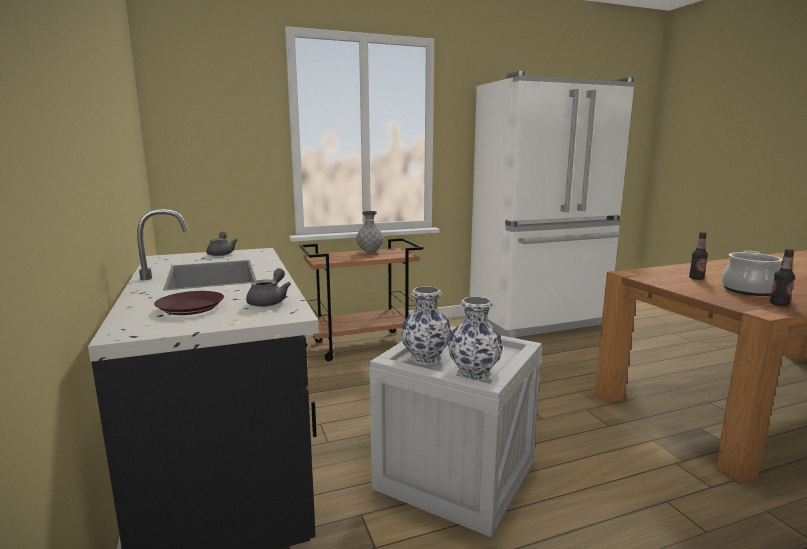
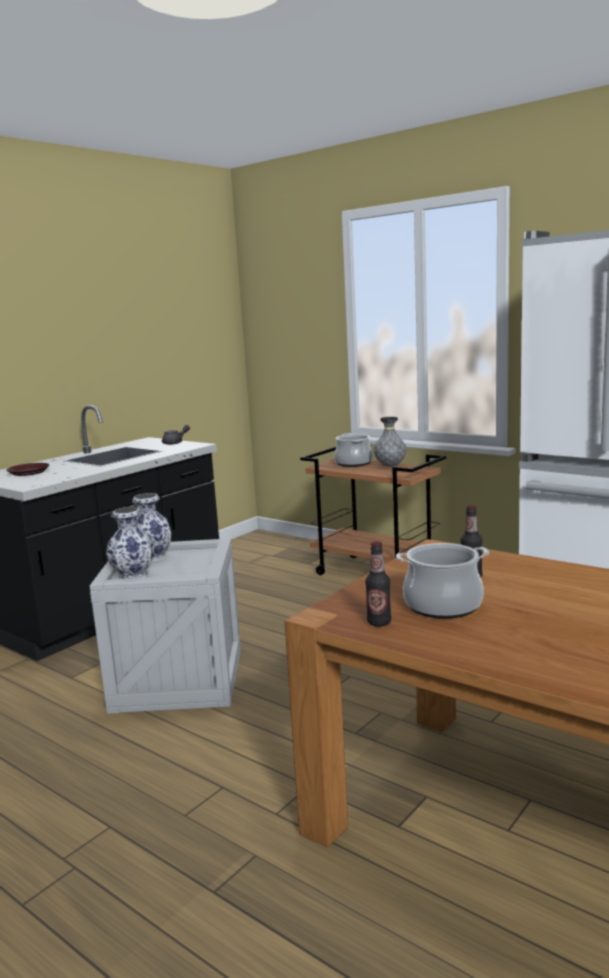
camera: 60 degrees right, 0 degrees up
(269, 301) = (53, 478): grey teapot -> none
(336, 255) = (353, 463): none -> cooking pot

